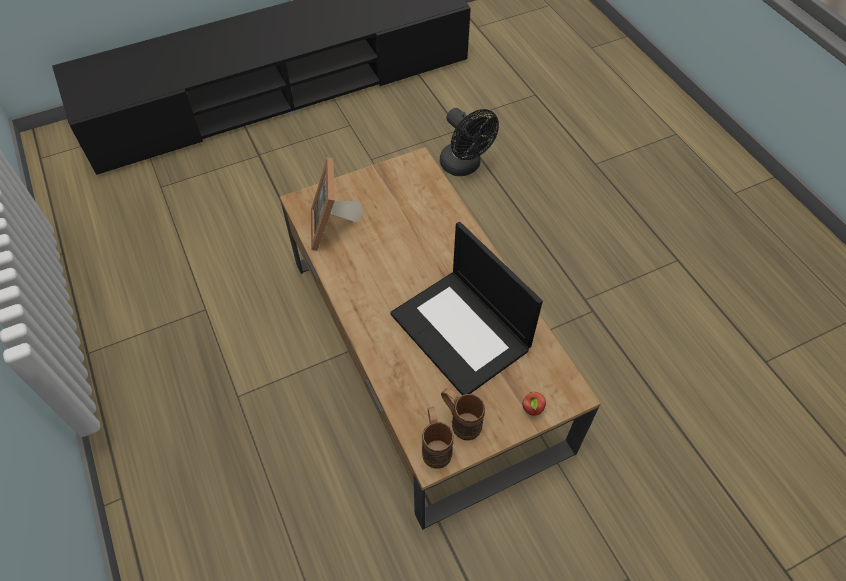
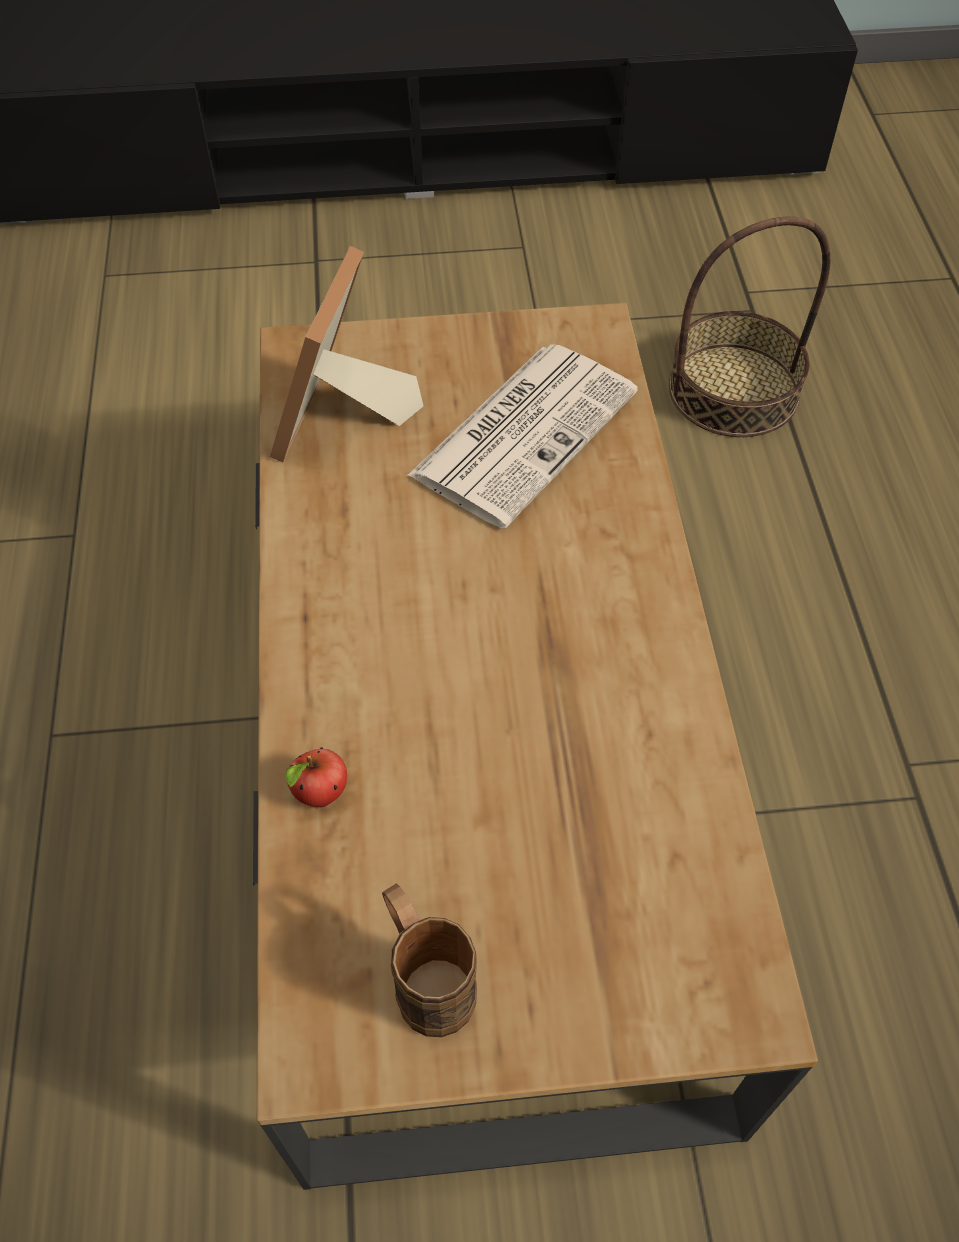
camera: 20 degrees right, 0 degrees up
(408, 211) = (525, 431): none -> newspaper
(435, 446) = (336, 1021): brown mug -> none
(462, 332) = (529, 750): laptop -> none
(464, 166) = (733, 390): black fan -> basket
(532, 410) = (623, 1015): apple -> apple (320, 796)

